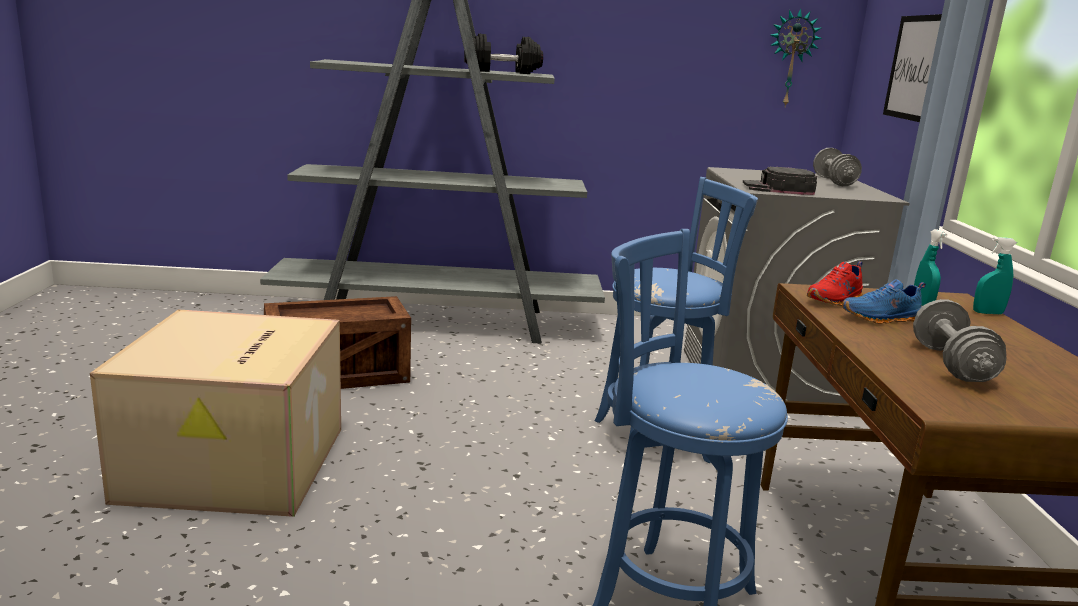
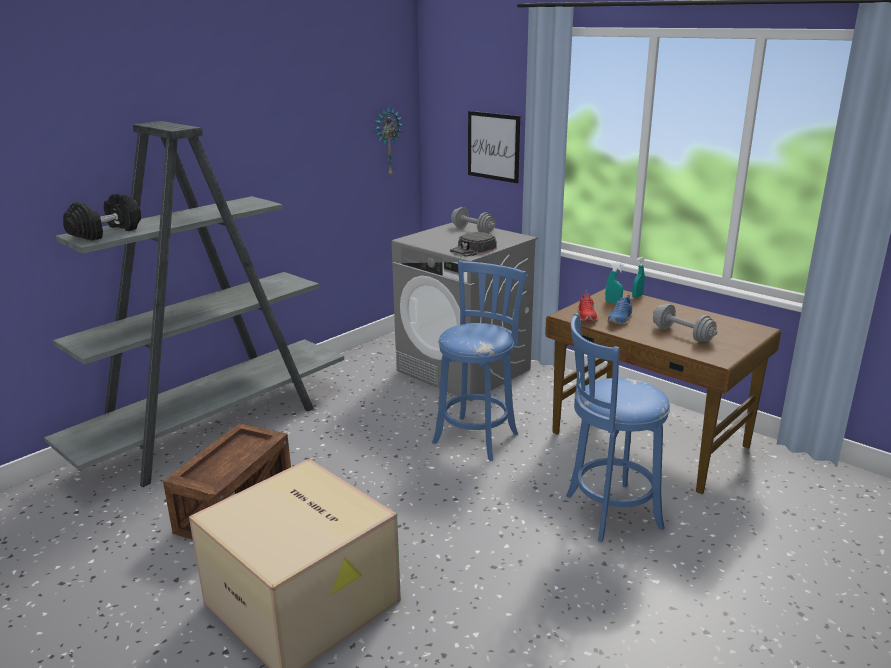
camera: 45 degrees left, 5 degrees up
(503, 72) = (229, 207): black dumbbell -> black dumbbell (106, 232)

